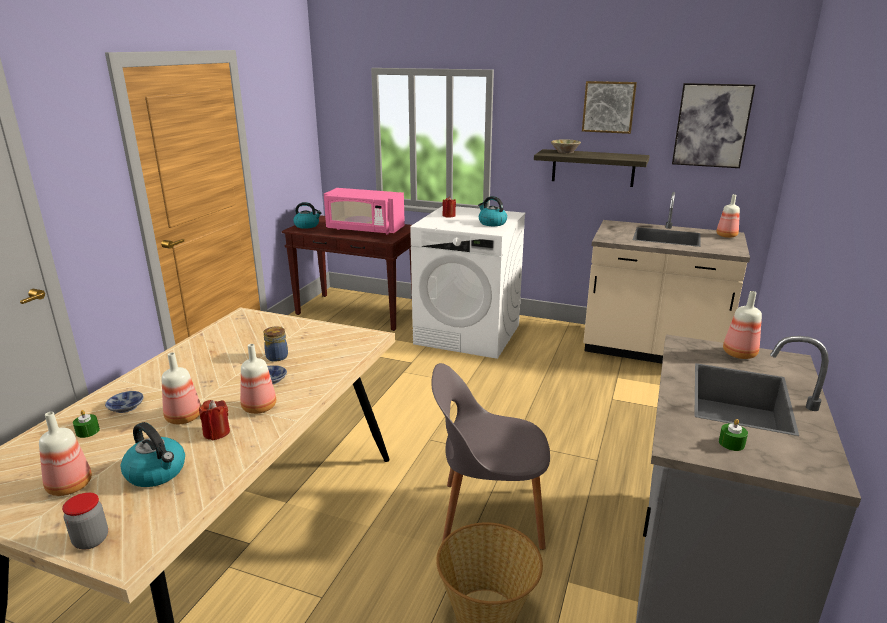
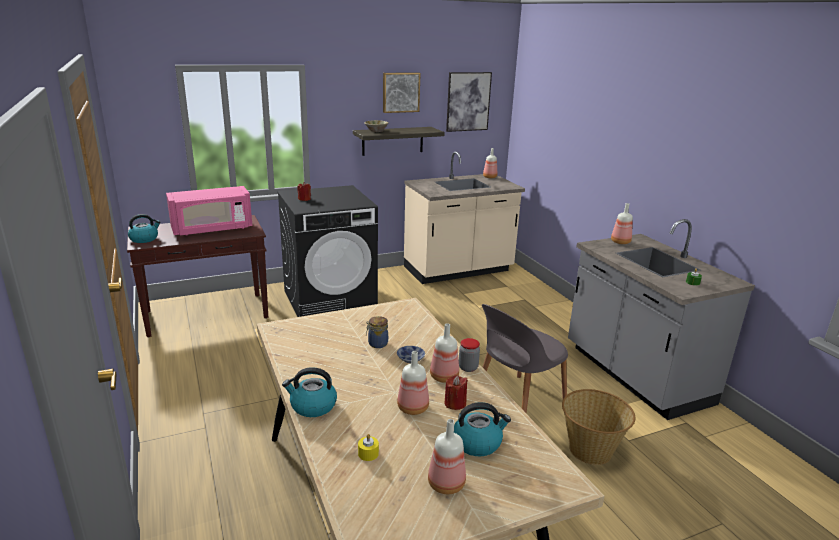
camera: 45 degrees left, 0 degrees up
(87, 431) = (368, 453): green candle -> yellow candle
(91, 540) = (533, 494): jar -> jar (468, 367)
(126, 407) = (353, 425): bowl -> none
(468, 334) = (330, 300): white washing machine -> black washing machine
(492, 223) = (349, 198): kettle -> kettle (312, 406)

